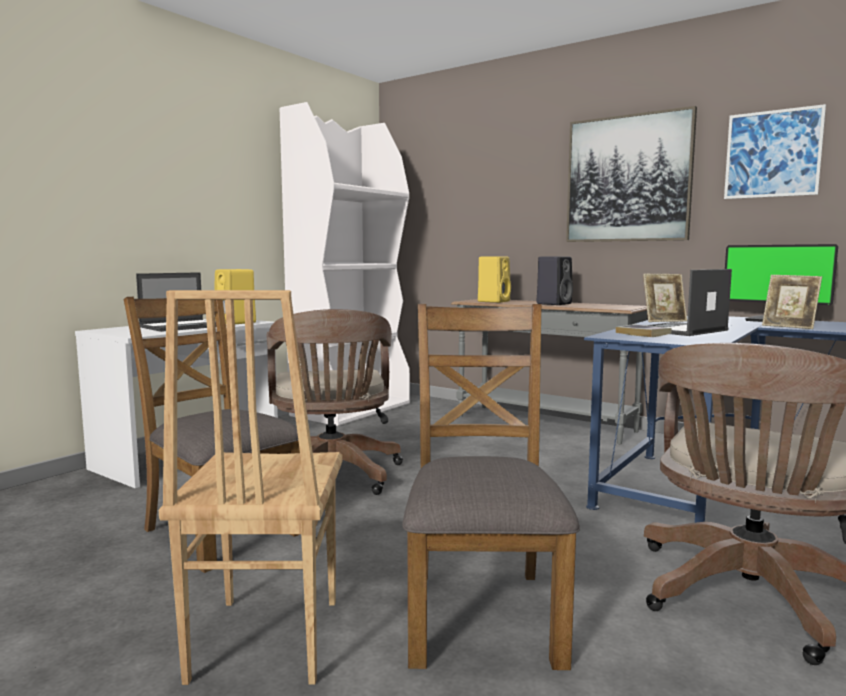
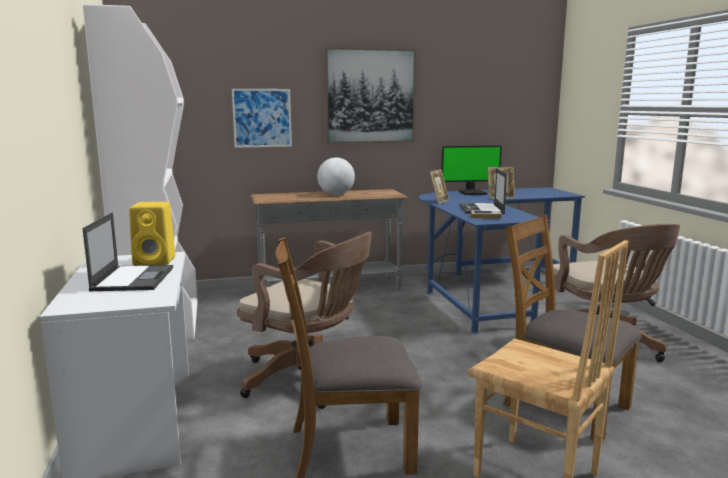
camera: 50 degrees left, 5 degrees up
(494, 301) = (284, 197): yellow speaker -> none
(554, 304) = (336, 194): black speaker -> globe
(772, 154) = (458, 87): picture -> picture (262, 118)

